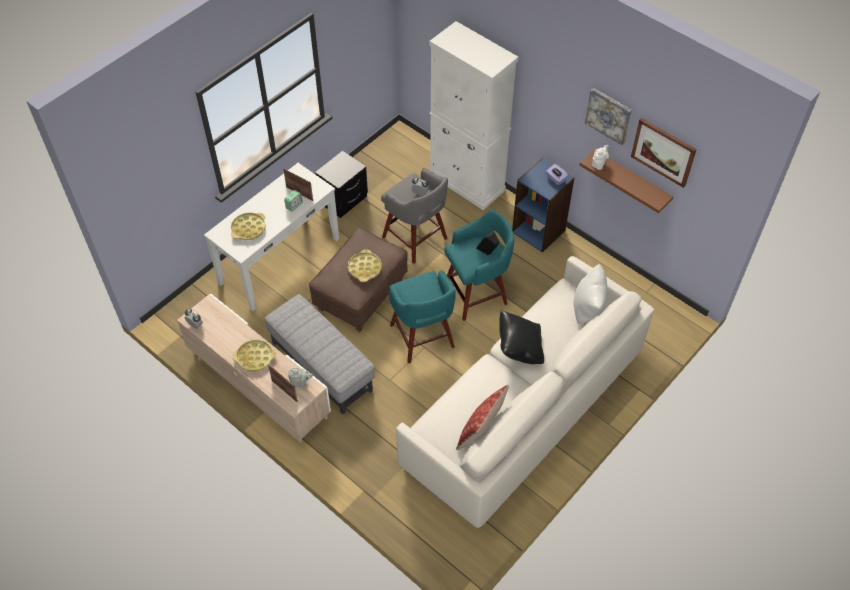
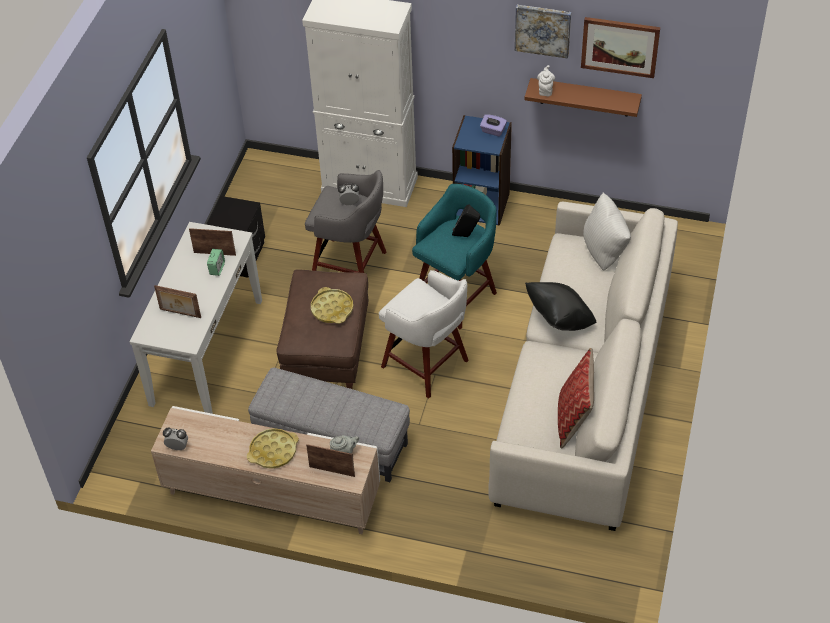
camera: 25 degrees left, 5 degrees down
(248, 228) = (180, 314): yellow tray -> picture frame
(422, 338) = (427, 365): turquoise stool -> white stool

